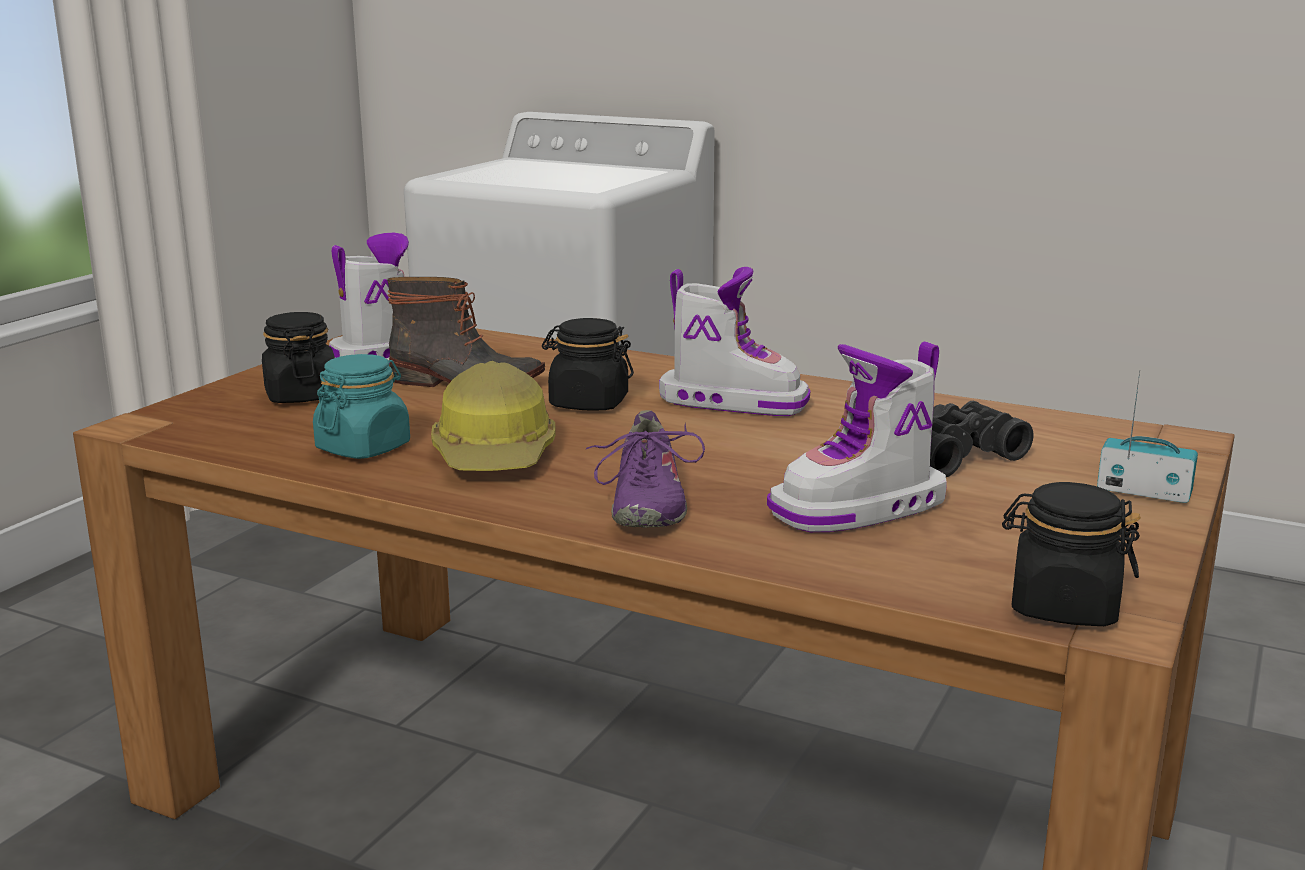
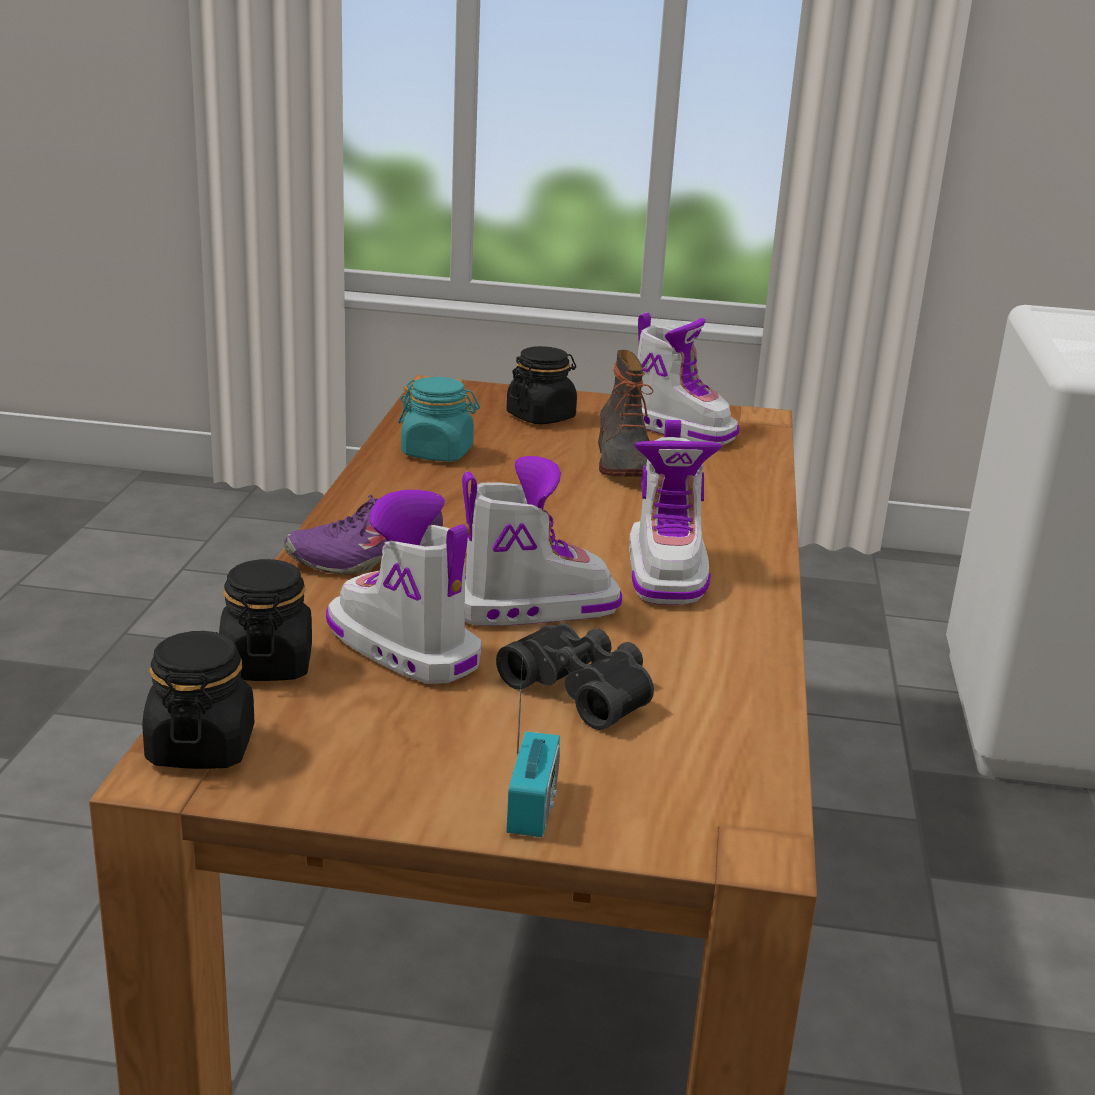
camera: 70 degrees right, 5 degrees up
(496, 455) = (449, 495): hard hat -> none
(588, 403) = (607, 512): black jar -> black jar (267, 664)
(788, 453) = (532, 607): none -> boot

